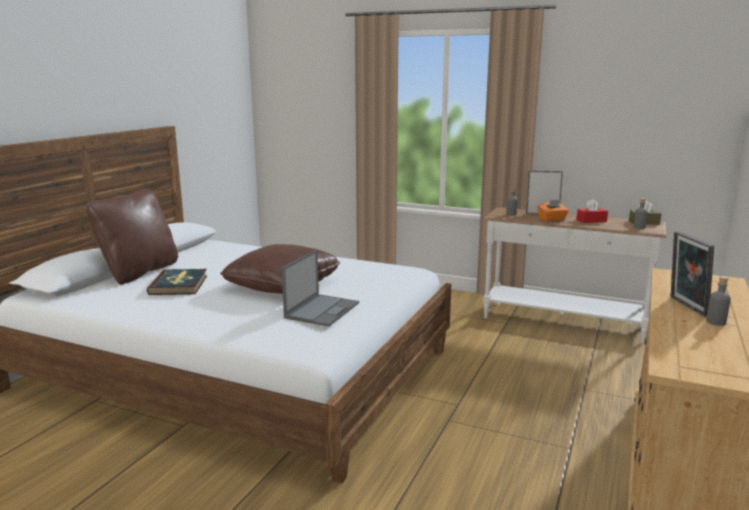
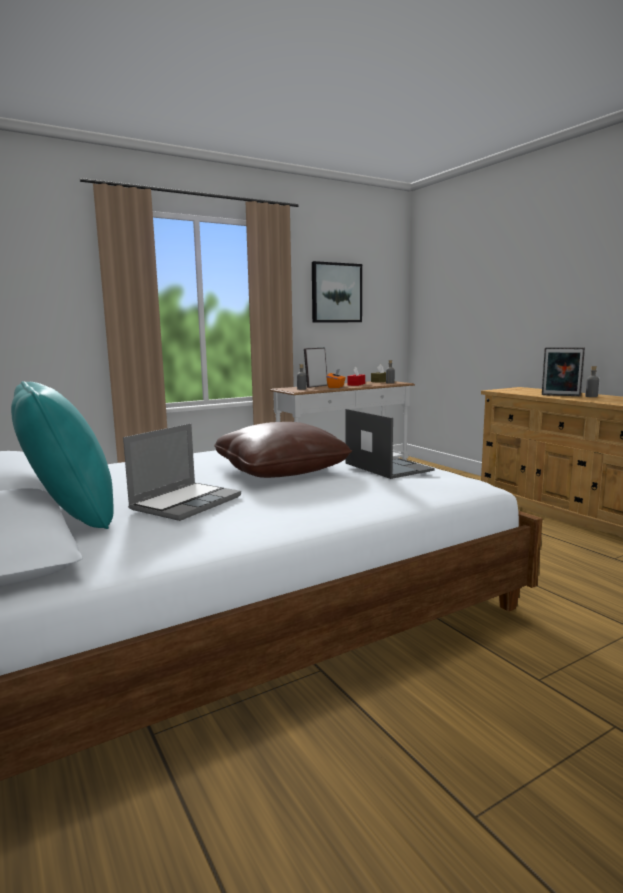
camera: 55 degrees left, 5 degrees down
(139, 272) = (69, 516): brown pillow -> turquoise pillow
(179, 285) = (186, 502): book -> laptop
(613, 104) = (336, 293): none -> picture

